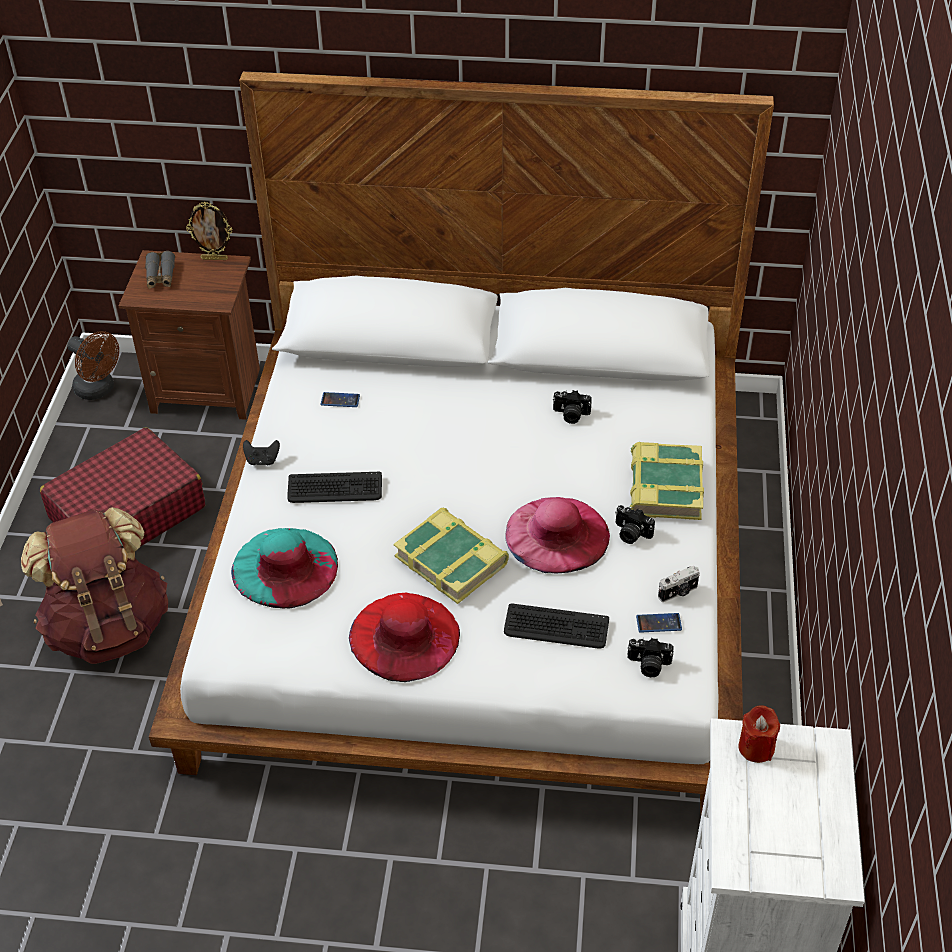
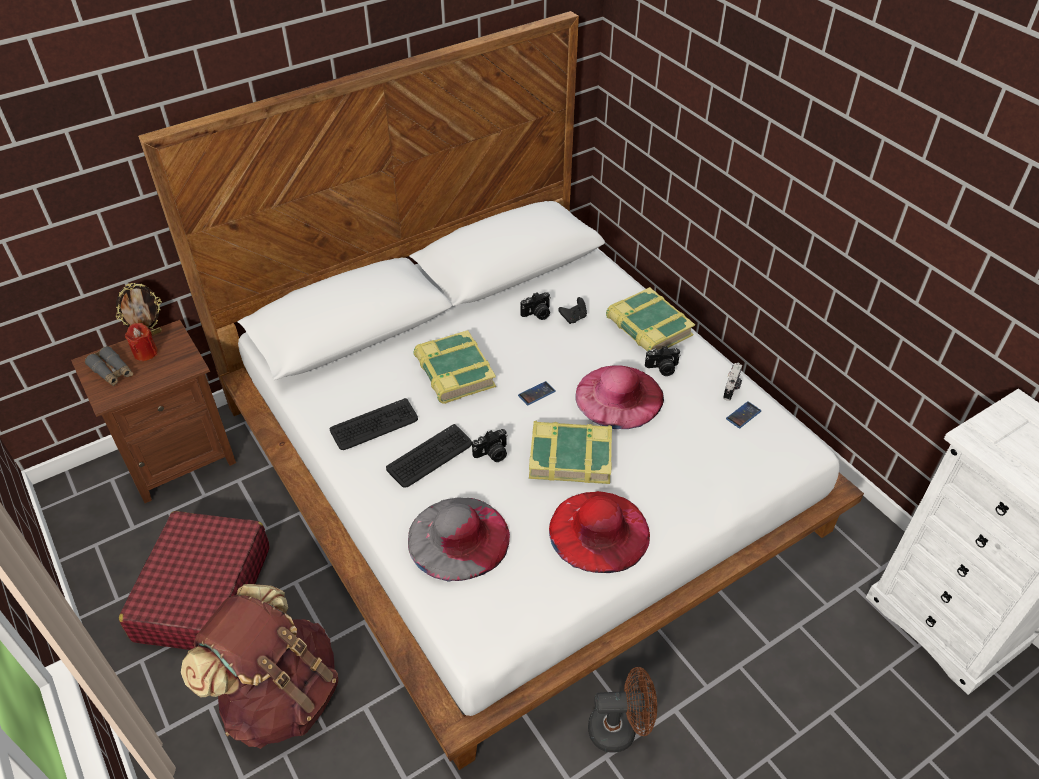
camera: 40 degrees left, 0 degrees up
(99, 390) = (76, 511): brown fan -> brown fan (620, 729)
(262, 460) = (347, 469): black game controller -> black game controller (573, 318)
(285, 567) = (458, 538): turquoise hat -> grey hat
(340, 400) = (361, 391): phone -> phone (536, 393)
(433, 427) = (454, 373): none -> book
(556, 627) = (688, 458): keyboard -> keyboard (374, 425)
(648, 665) = (769, 446): camera -> camera (492, 454)
(756, 747) = (992, 434): red candle -> red candle (145, 353)

